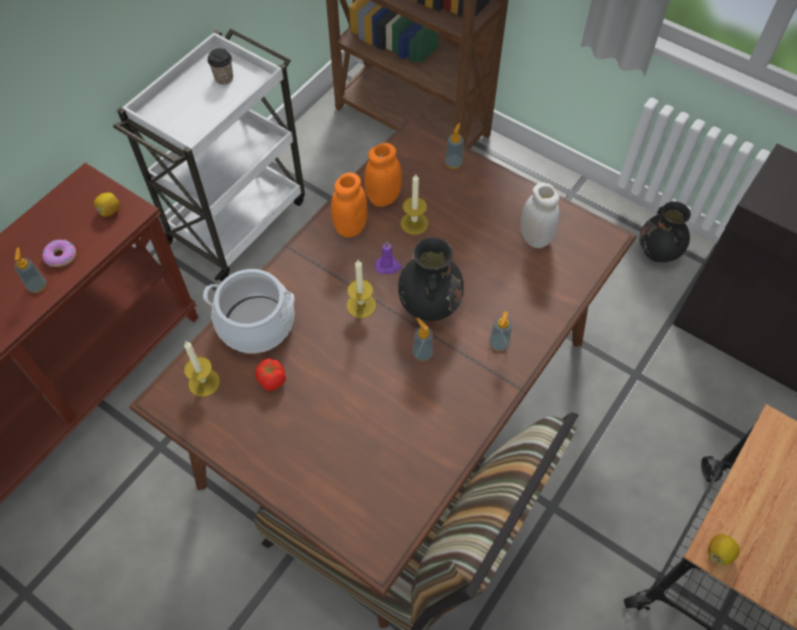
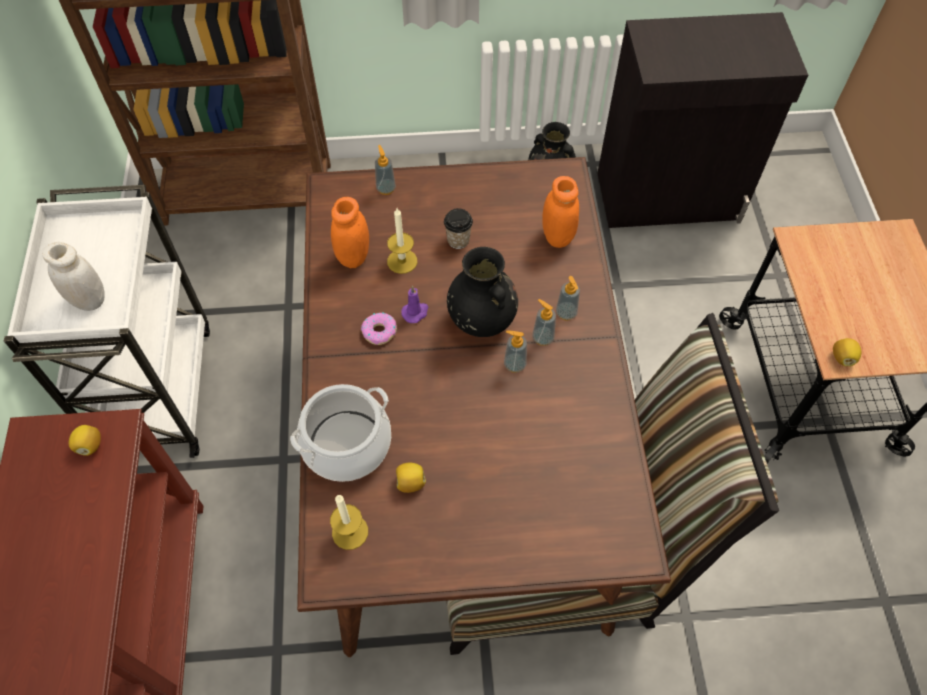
camera: 40 degrees left, 0 degrees up
(37, 286) = (82, 572): soap dispenser -> soap dispenser (542, 338)
(60, 256) = (79, 526): donut -> donut (379, 331)
(224, 78) = (89, 242): cup -> cup (458, 240)
(272, 380) = (410, 482): tomato -> lemon
(350, 227) = (349, 301): orange jar -> orange jar (557, 236)
(361, 305) = (425, 361): candle -> none
(535, 238) = (512, 208): white jar -> white jar (89, 300)

